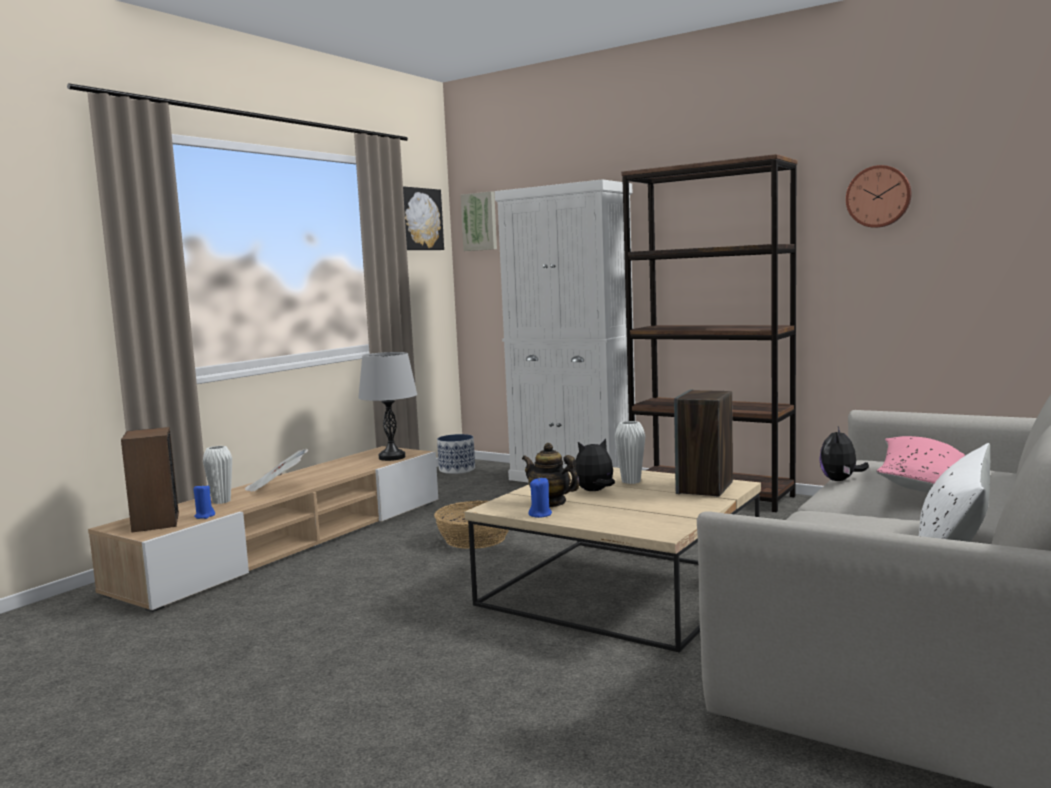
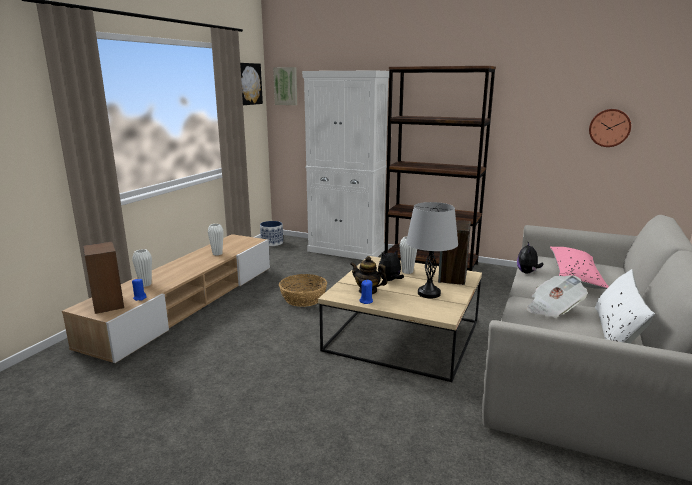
camera: 10 degrees left, 10 degrees up
(276, 488) = (178, 272): newspaper -> newspaper (553, 309)
(347, 468) = (217, 254): none -> white vase
(392, 457) = (242, 244): grey table lamp -> grey table lamp (429, 293)
(878, 196) = (542, 93): wall clock -> wall clock (609, 127)

